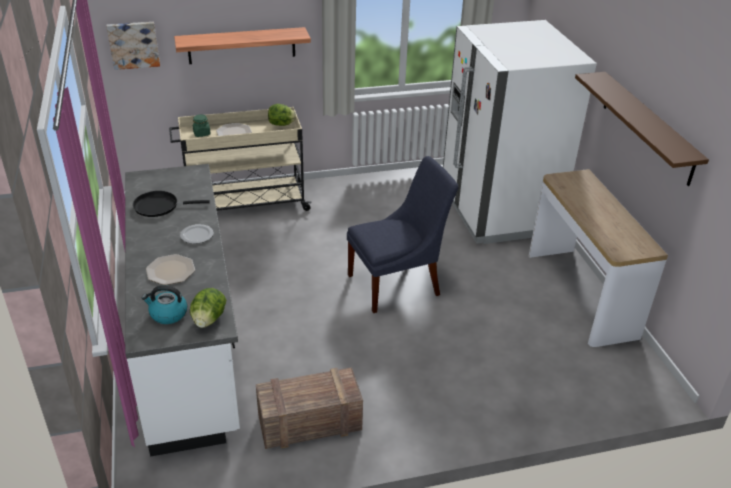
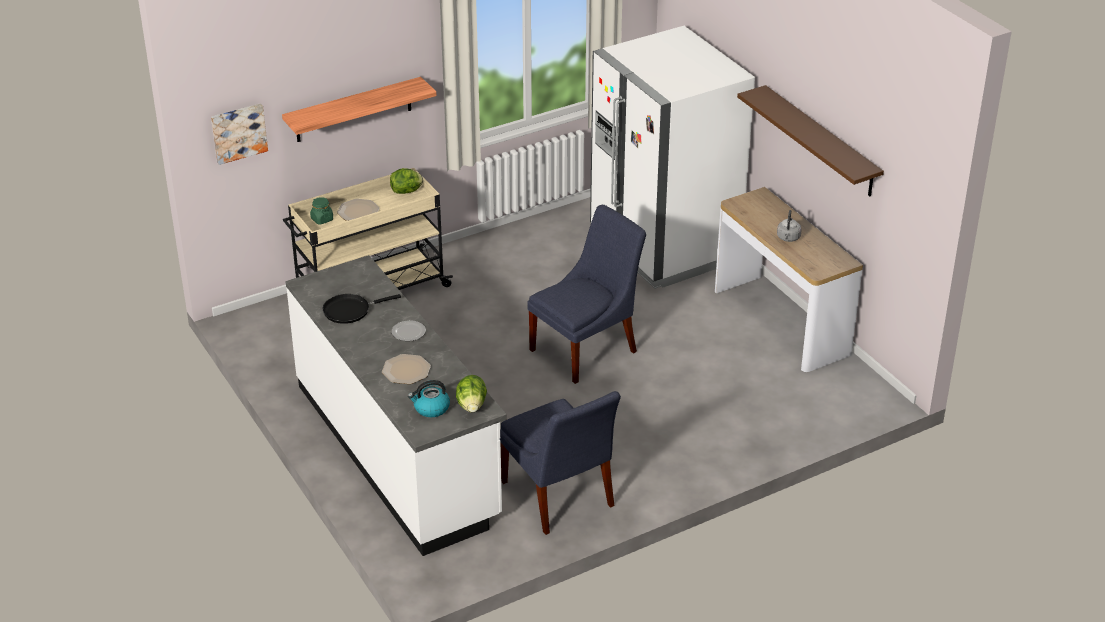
camera: 15 degrees left, 0 degrees up
(308, 423) = (559, 497): crate -> blue chair
(598, 217) = (788, 238): none -> grey kettle

